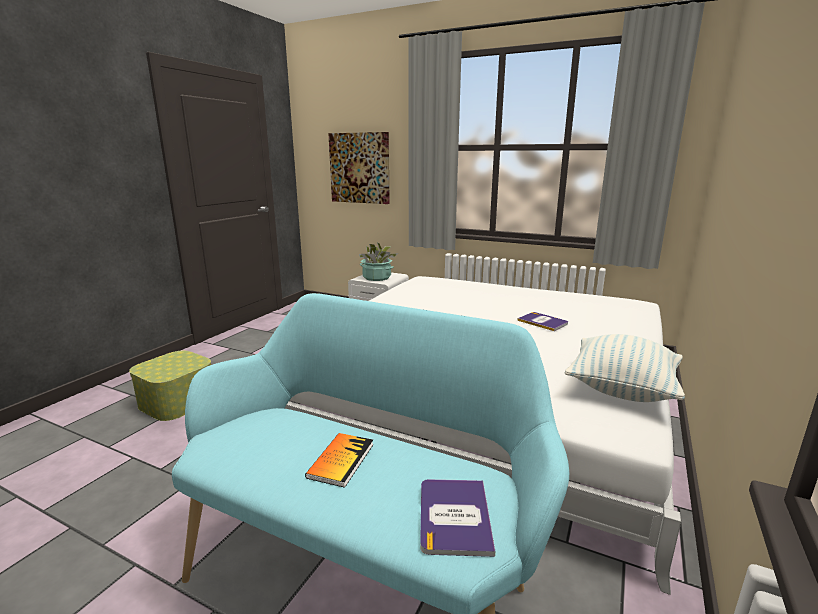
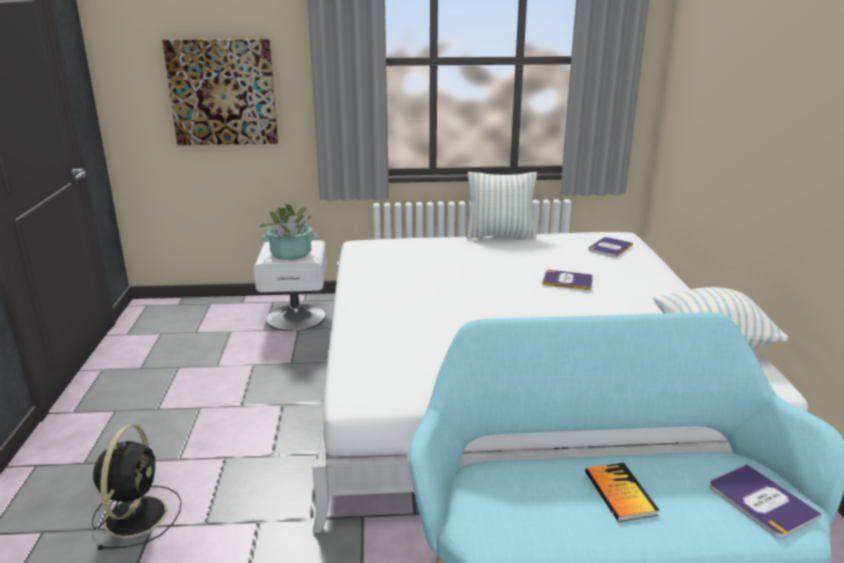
camera: 30 degrees left, 5 degrees up
(177, 401) = (137, 514): storage box -> black fan
(531, 288) = (500, 236): none -> pillow
(613, 308) = (610, 247): none -> book

